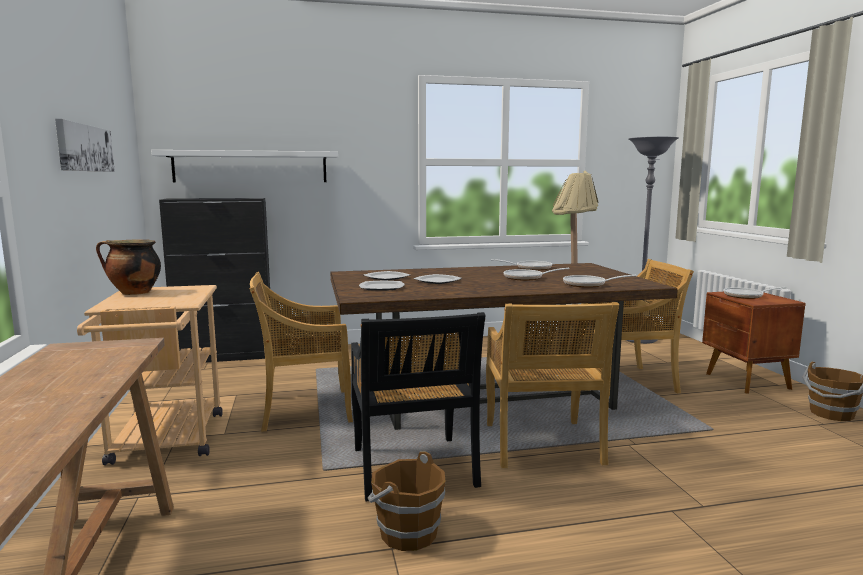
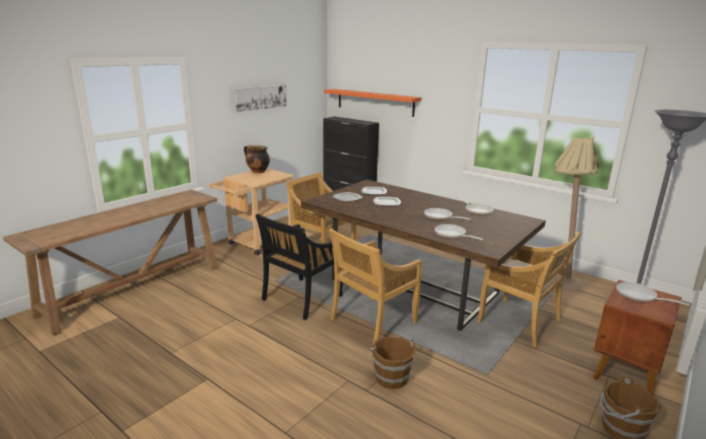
camera: 50 degrees right, 10 degrees up
(250, 167) = (374, 102): white shelf -> orange shelf
(406, 533) = (249, 317): brown bucket -> brown bucket (391, 377)

